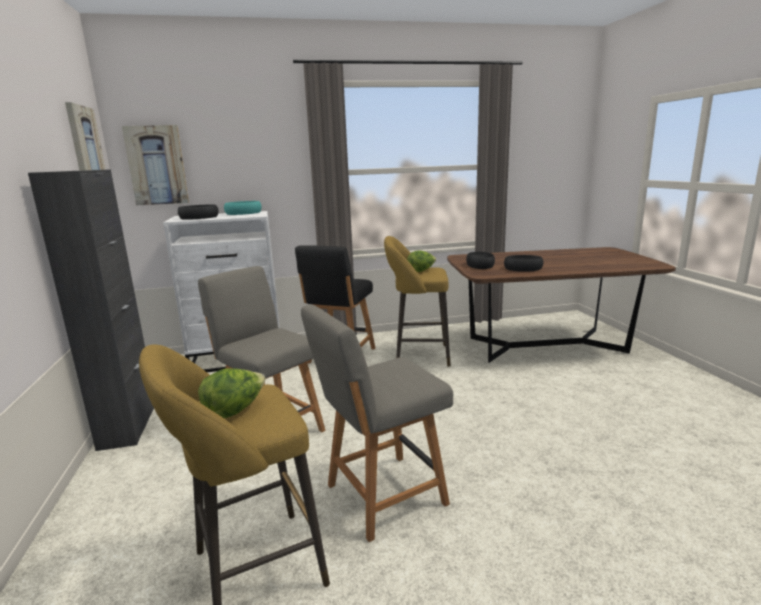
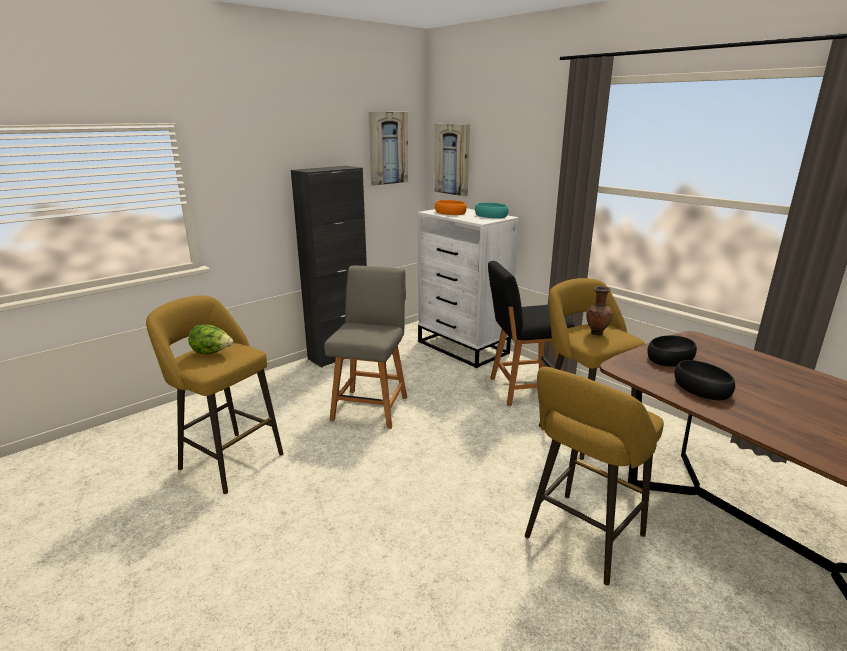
camera: 60 degrees right, 5 degrees up
(199, 217) = (450, 212): black bowl -> orange bowl
(382, 496) = (322, 487): grey chair -> none
(421, 271) = (596, 333): lettuce -> brown vase
(529, 393) = (581, 539): none -> yellow stool

